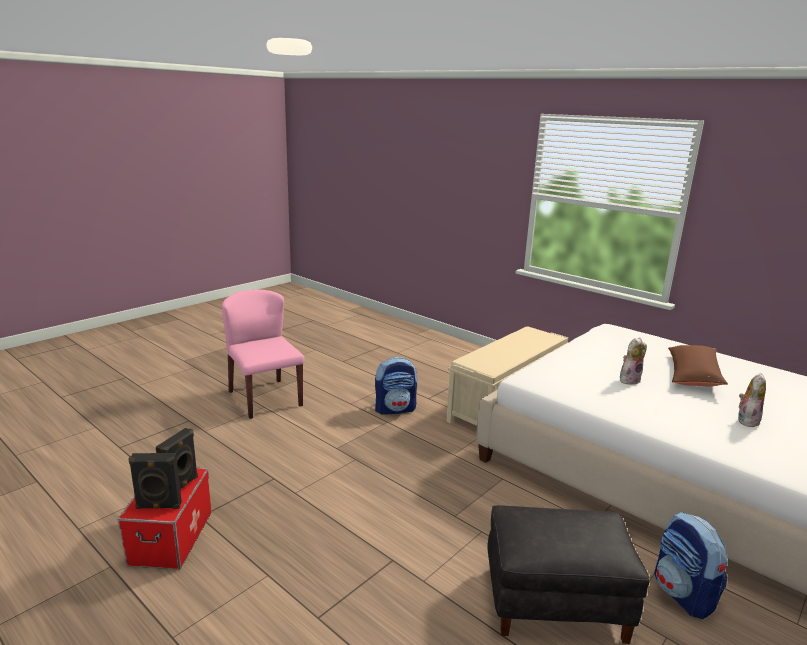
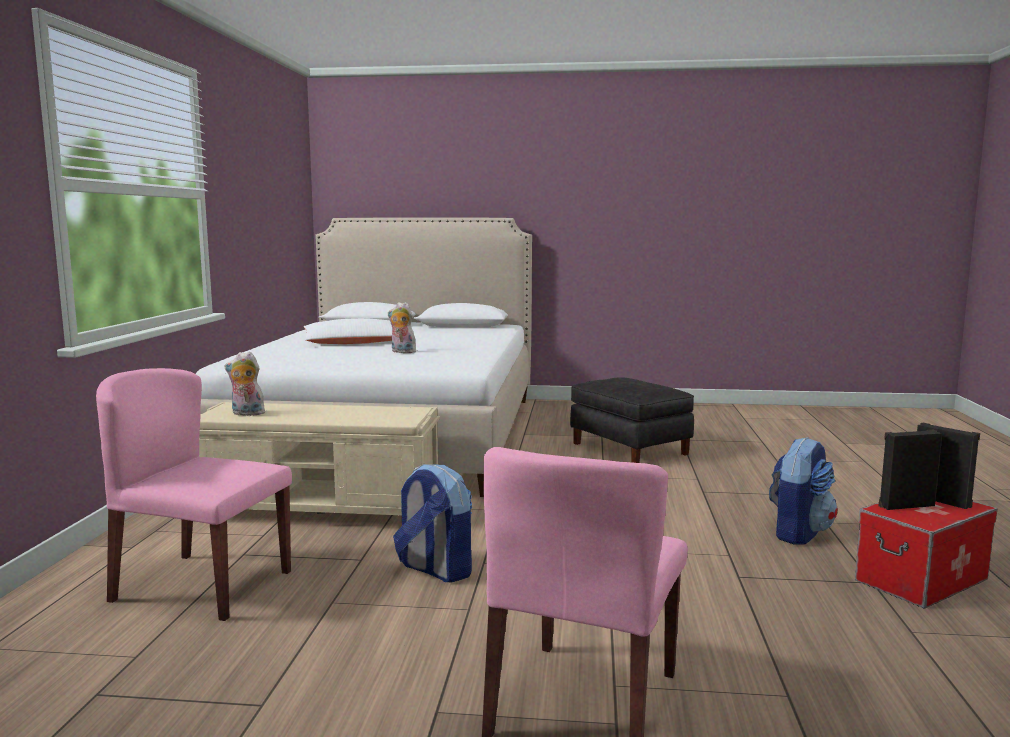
camera: 125 degrees left, 10 degrees down
(440, 367) = (201, 585): none -> pink chair
(683, 594) = (554, 429): backpack -> backpack (798, 533)
(693, 374) = (353, 343): brown pillow -> white pillow
(746, 420) = (430, 336): plush toy -> plush toy (246, 414)

